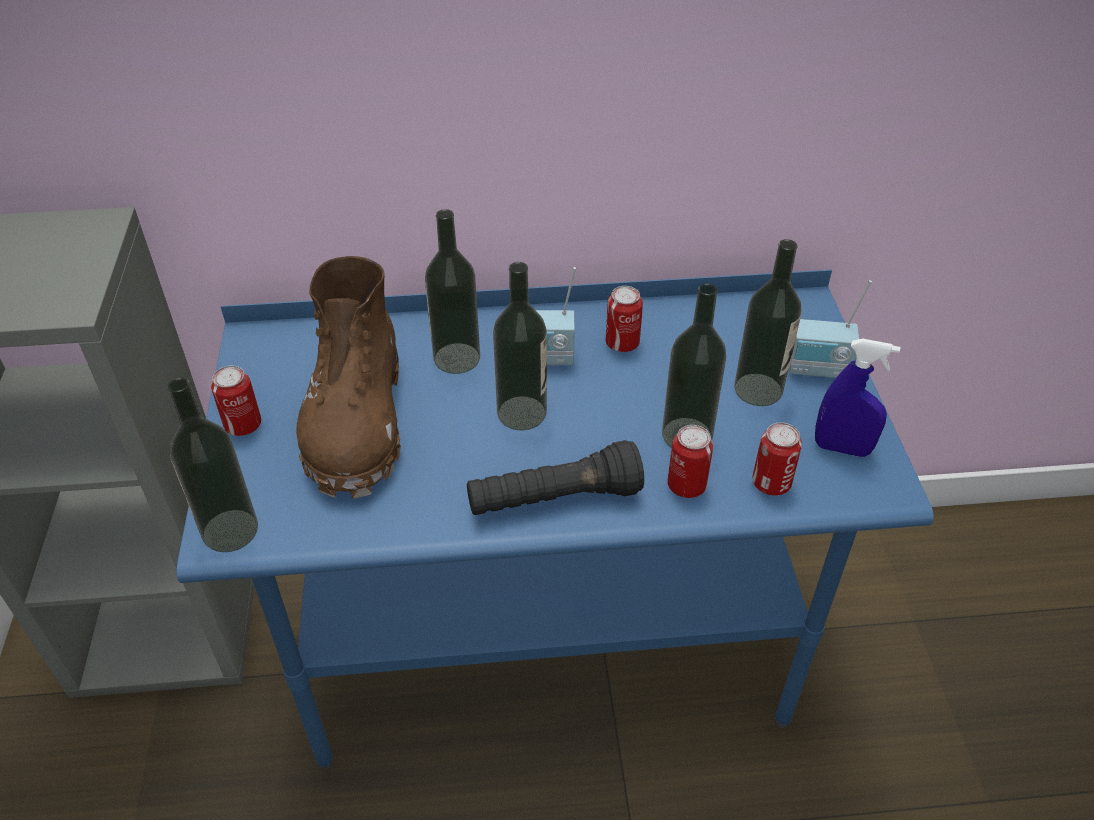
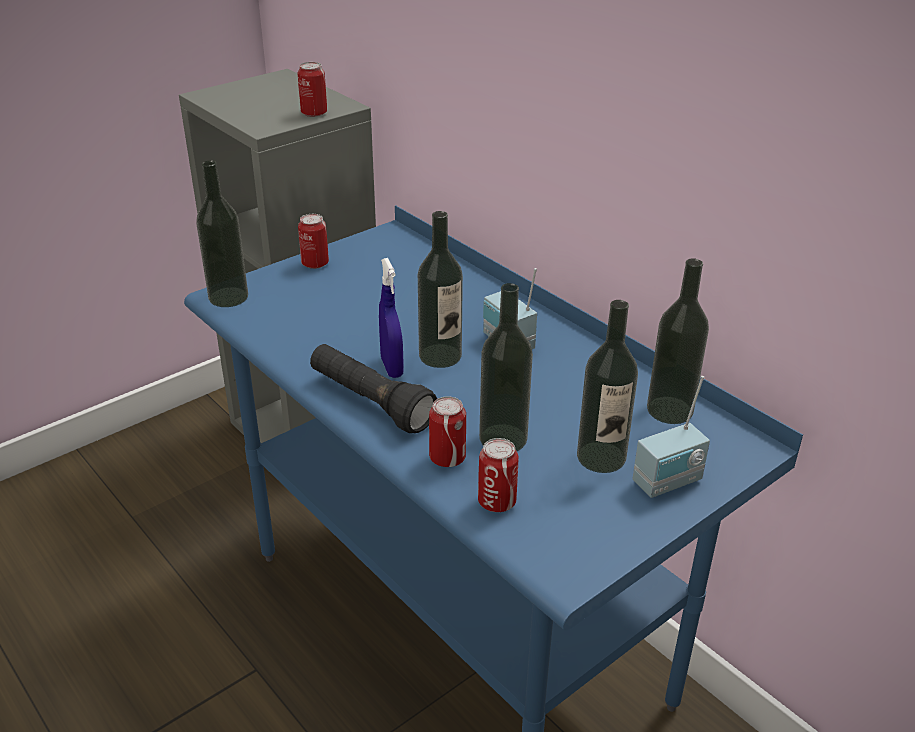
camera: 55 degrees right, 10 degrees down
(357, 423) = (359, 299): brown boot -> none
(456, 358) = (463, 308): bottle -> bottle (669, 410)
(622, 343) = (569, 370): can -> can (314, 113)
(818, 370) = (668, 483): radio -> radio turned 90 degrees counterclockwise
(842, 448) = (584, 529): blue spray bottle -> blue spray bottle (391, 367)

